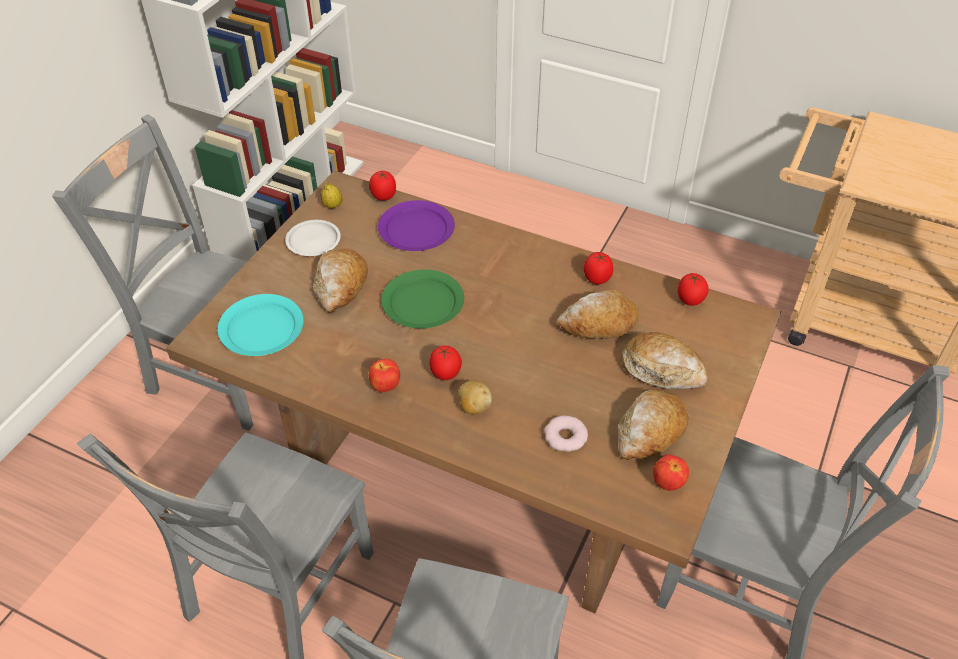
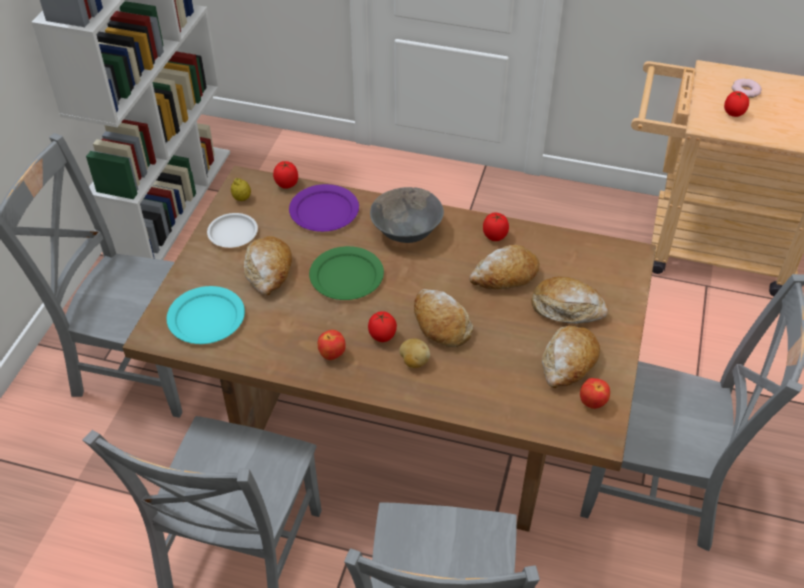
camera: 10 degrees left, 0 degrees up
(501, 261) = (407, 230): none -> grey bowl
(513, 368) = (440, 324): none -> bread
(565, 437) = (498, 376): donut -> donut (745, 91)
(690, 301) = (578, 245): tomato -> tomato (733, 114)

